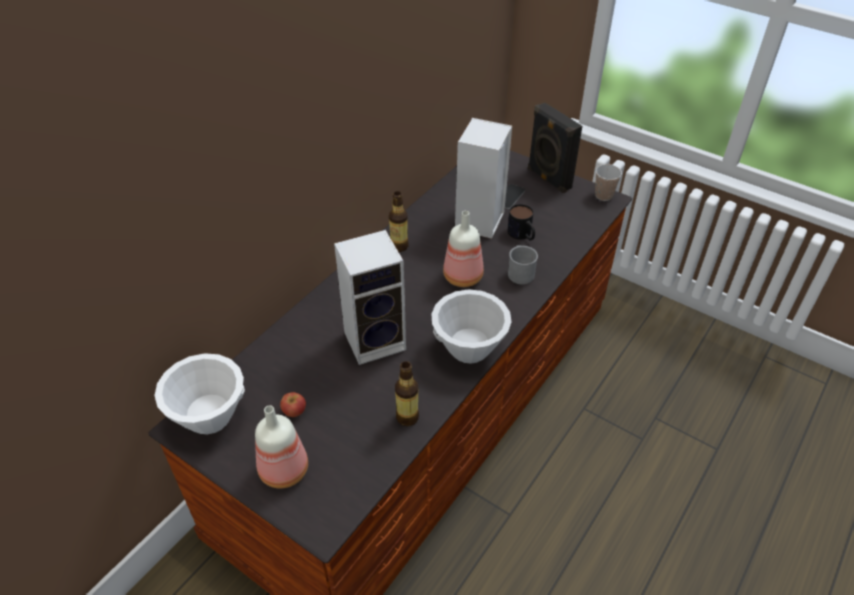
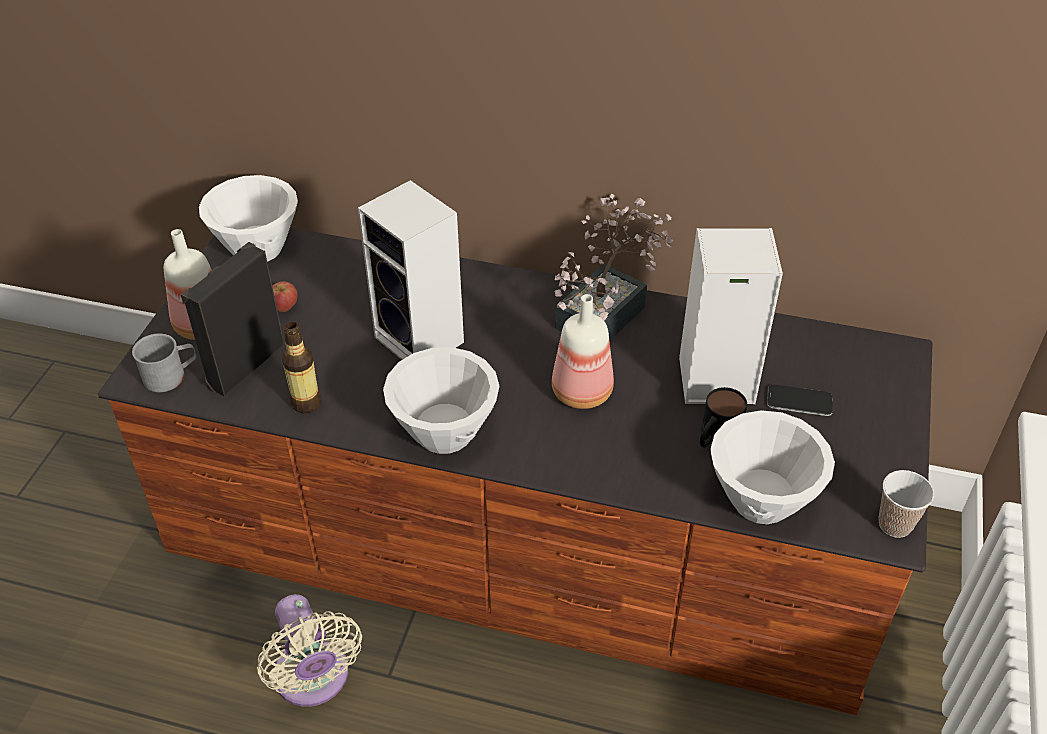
camera: 70 degrees right, 0 degrees up
(399, 246) = (608, 312): bottle -> potted plant
(498, 561) = (314, 680): none -> beige fan
(520, 272) = (628, 452): grey mug -> grey mug (171, 375)
(548, 179) = (884, 439): black speaker -> black speaker (244, 364)
(573, 233) = (762, 500): none -> white bowl

